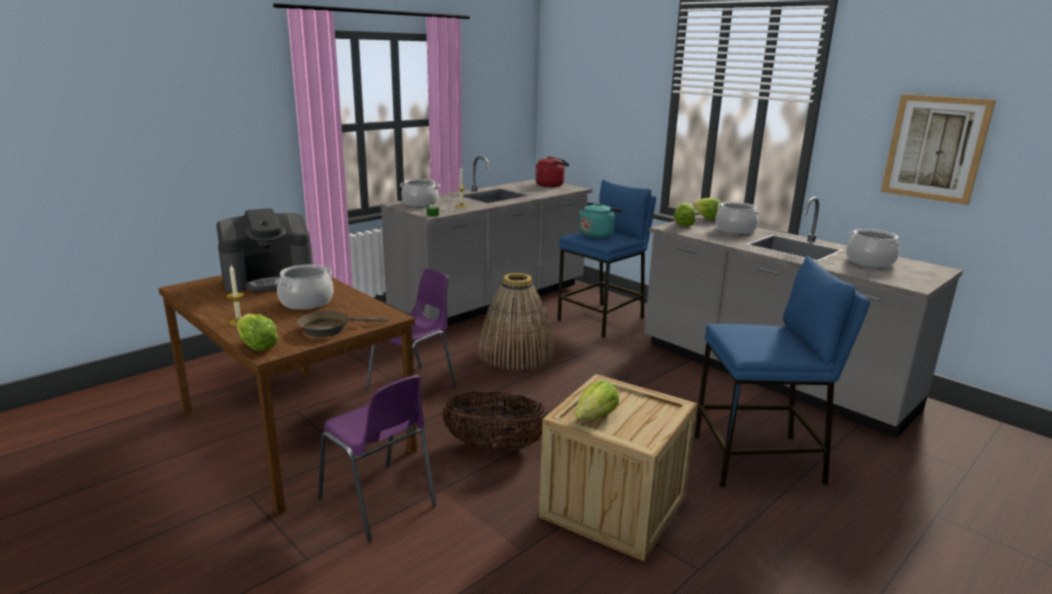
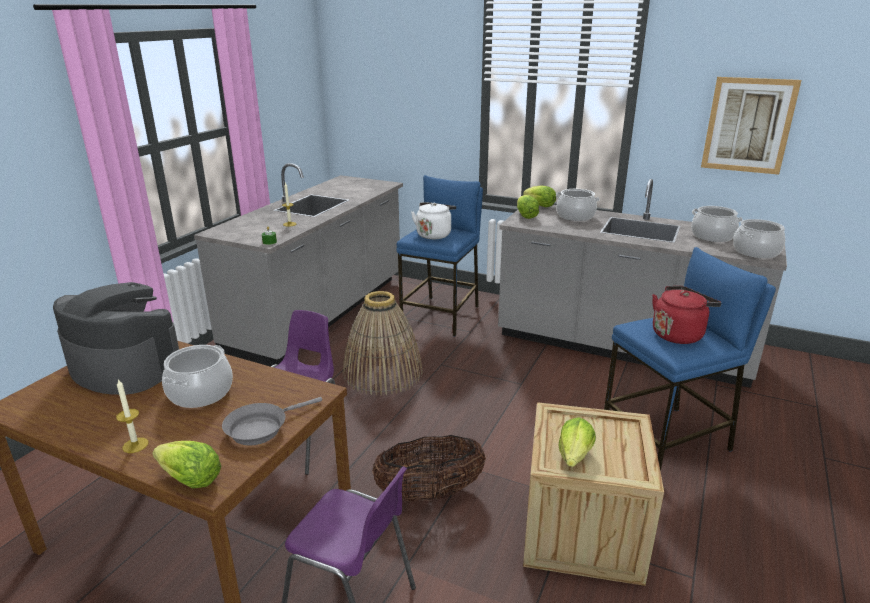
camera: 20 degrees left, 5 degrees up
(269, 279) = (125, 367): coffee machine -> coffee machine turned 105 degrees counterclockwise
(329, 329) = (261, 428): brown frying pan -> grey frying pan
(420, 203) = (241, 228): cooking pot -> cooking pot (755, 251)
(551, 185) = (359, 183): red kettle -> red kettle (679, 334)
(598, 235) = (434, 234): turquoise kettle -> white kettle

